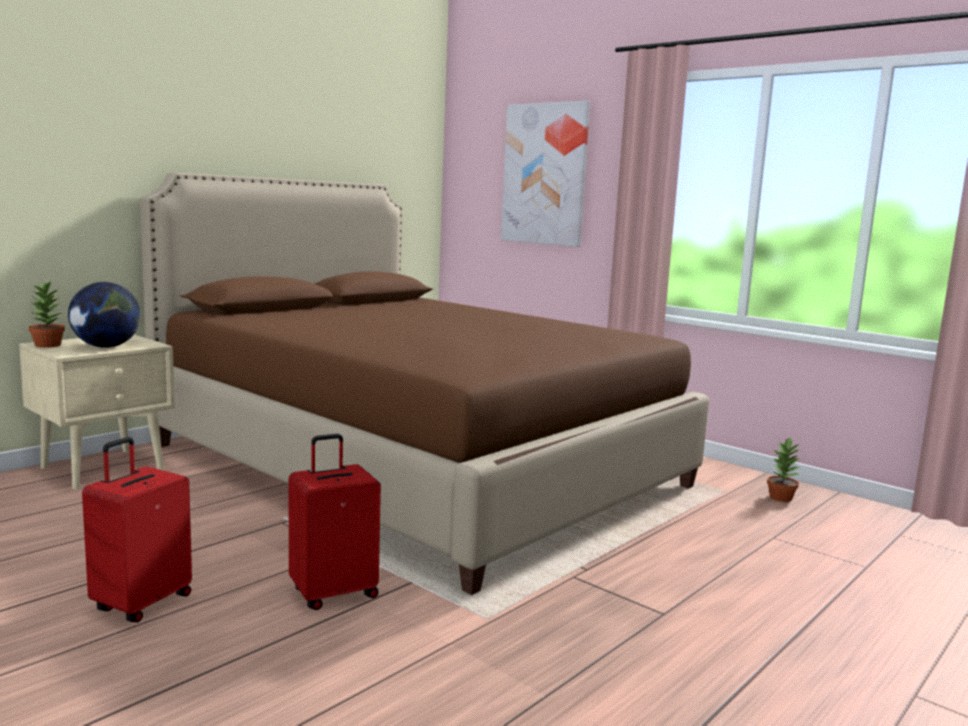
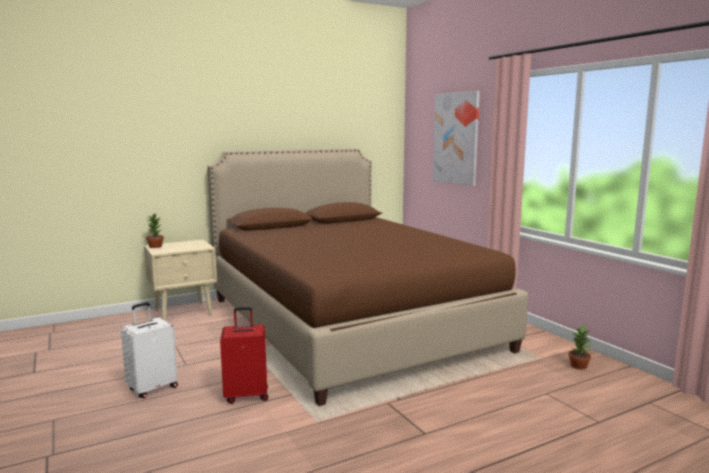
camera: 20 degrees right, 0 degrees up
(106, 347) = (182, 248): globe -> none
(141, 603) = (152, 388): red suitcase -> white suitcase

